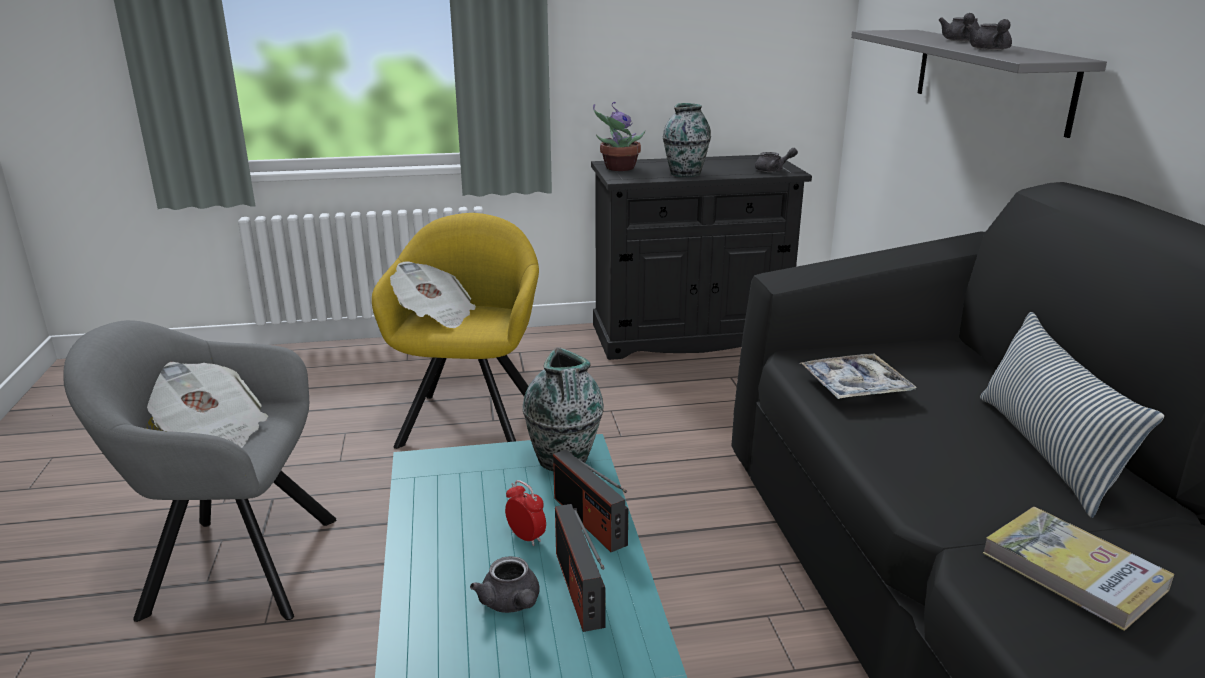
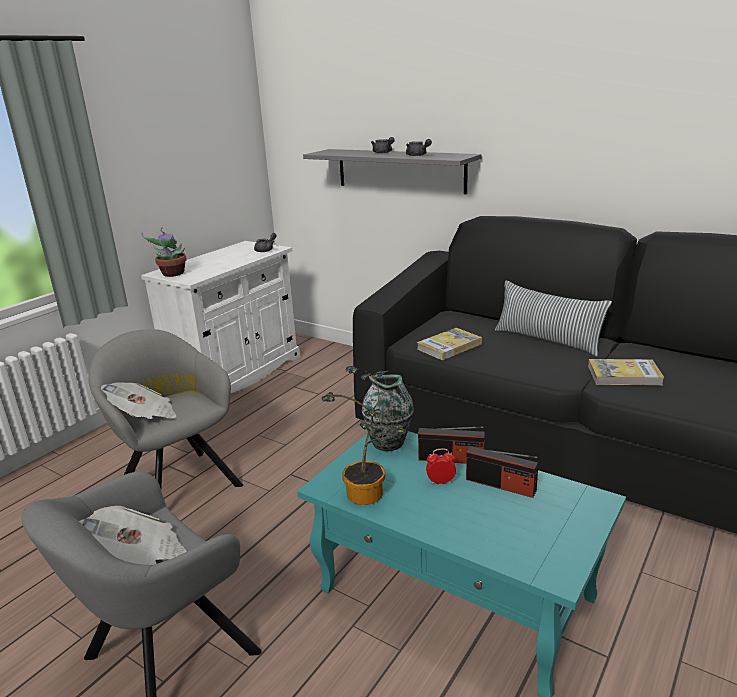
camera: 45 degrees left, 0 degrees up
(433, 501) = (369, 496): none -> potted plant
(472, 417) = (177, 483): yellow armchair -> grey armchair
(512, 604) = (490, 508): grey teapot -> none
(685, 174) = (222, 265): vase -> none
(690, 335) = (236, 374): black cabinet -> white cabinet
(855, 386) = (449, 346): tray -> book

